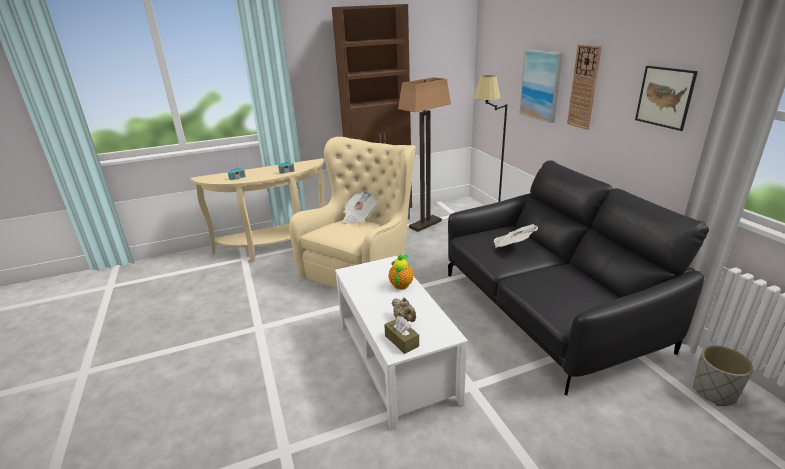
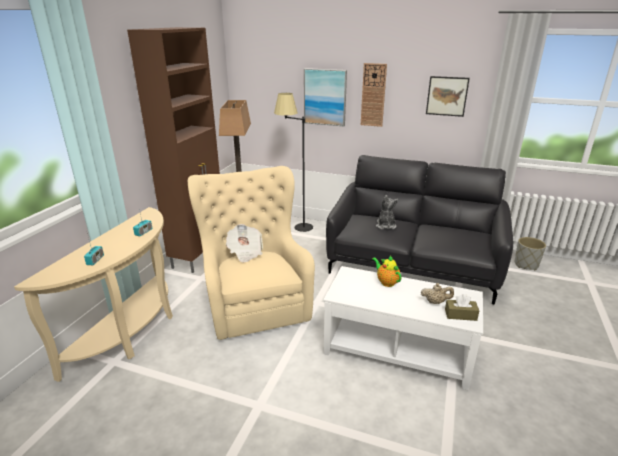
camera: 50 degrees left, 0 degrees up
(512, 246) = (385, 226): newspaper -> plush toy

